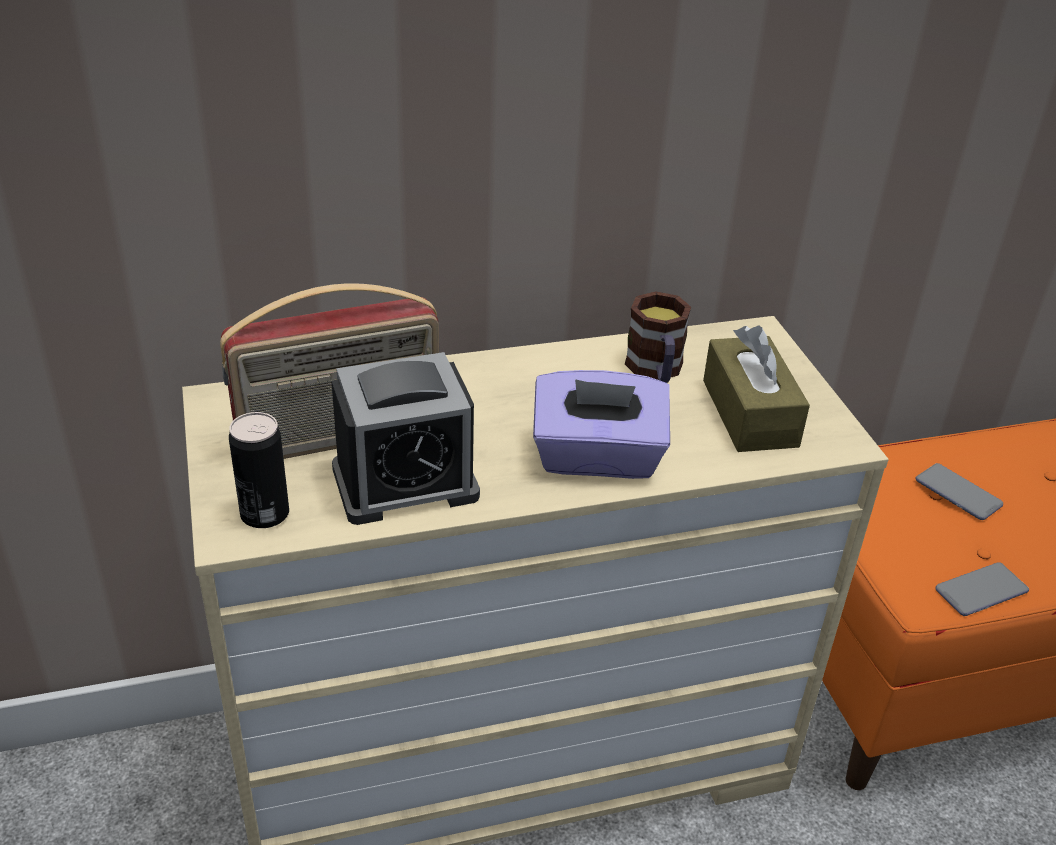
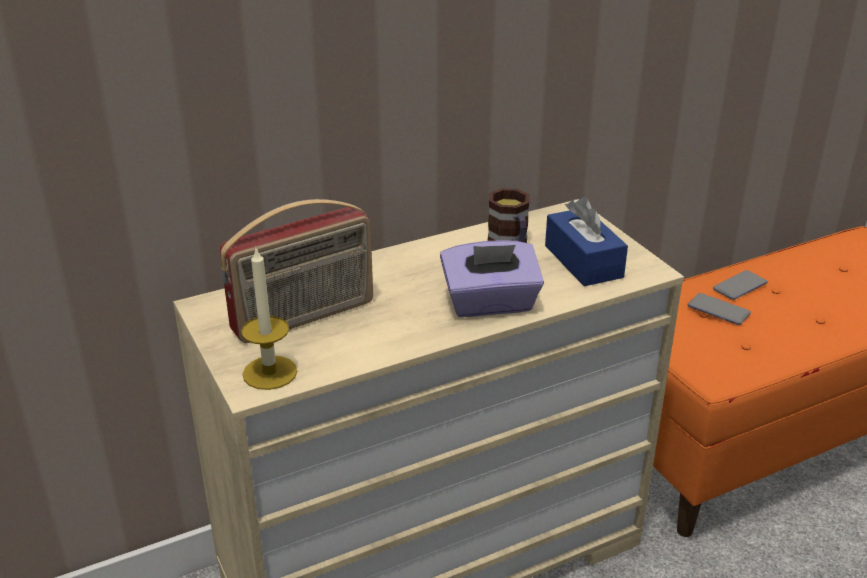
camera: 10 degrees left, 5 degrees down
(265, 514) = (270, 372): can -> candle
(405, 483) = (362, 338): alarm clock -> none
(749, 413) = (583, 261): brown tissue box -> blue tissue box
(981, 591) = (751, 369): phone -> phone (739, 286)

